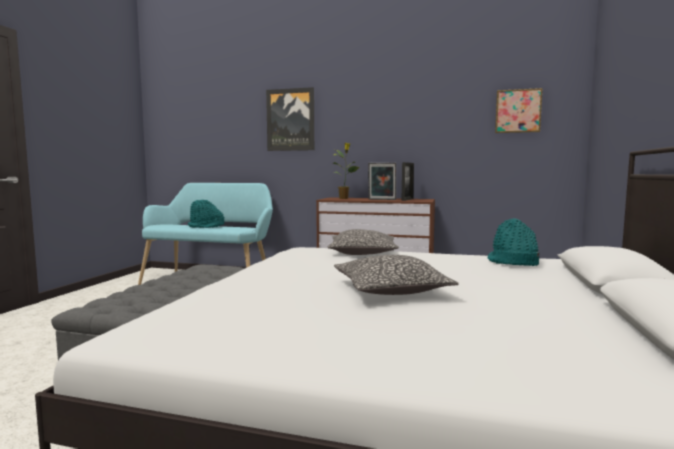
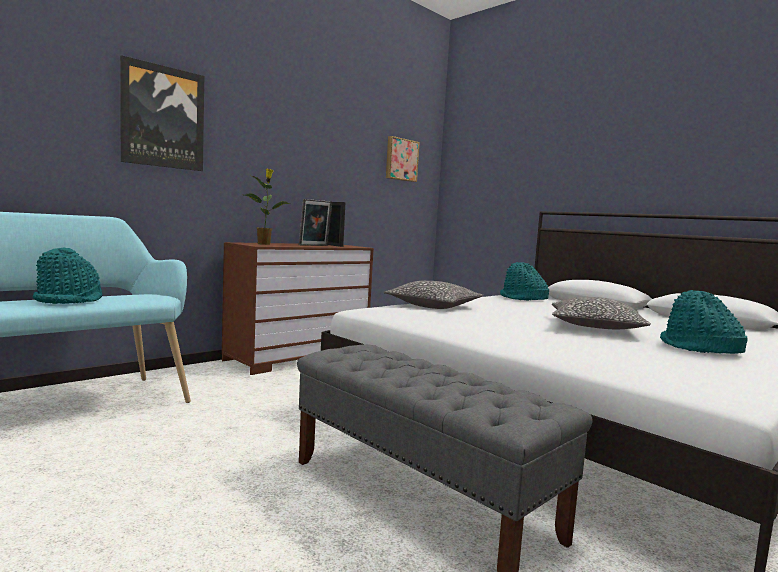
camera: 60 degrees left, 0 degrees up
(357, 327) = (699, 348): none -> turquoise hat

